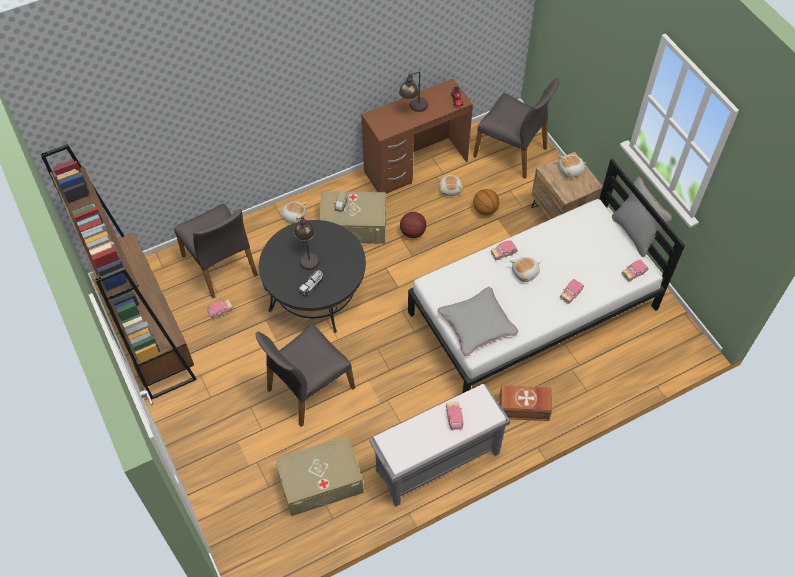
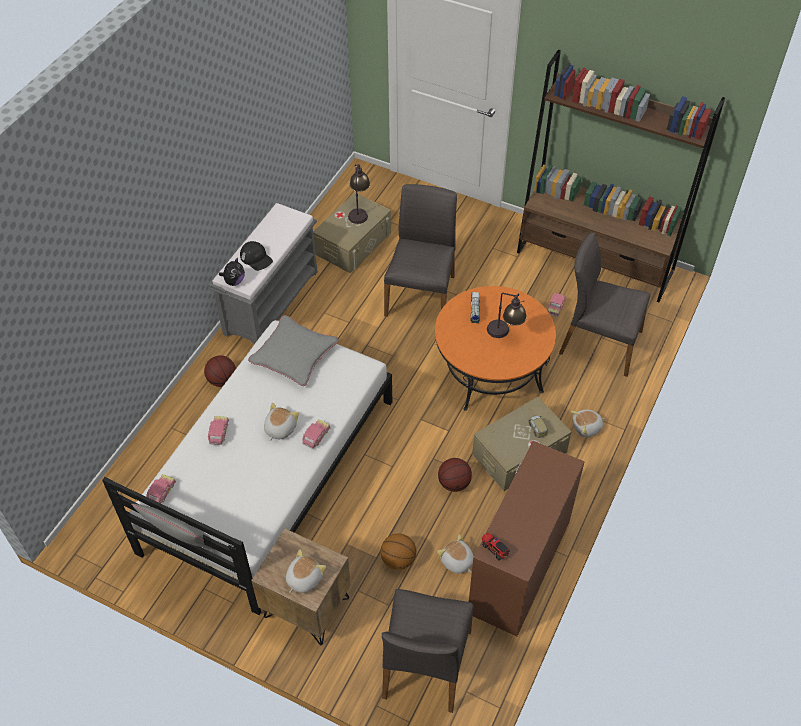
camera: 145 degrees right, 5 degrees down
(316, 293) = (491, 369): black coffee table -> orange coffee table
(413, 109) = (534, 504): table lamp -> table lamp (359, 211)
(454, 417) = (256, 258): toy car -> black cap
(487, 405) = (234, 281): none -> plush toy
(511, 152) = (425, 665): grey chair -> grey chair turned 75 degrees counterclockwise
(524, 409) = (222, 380): brown storage box -> basketball

